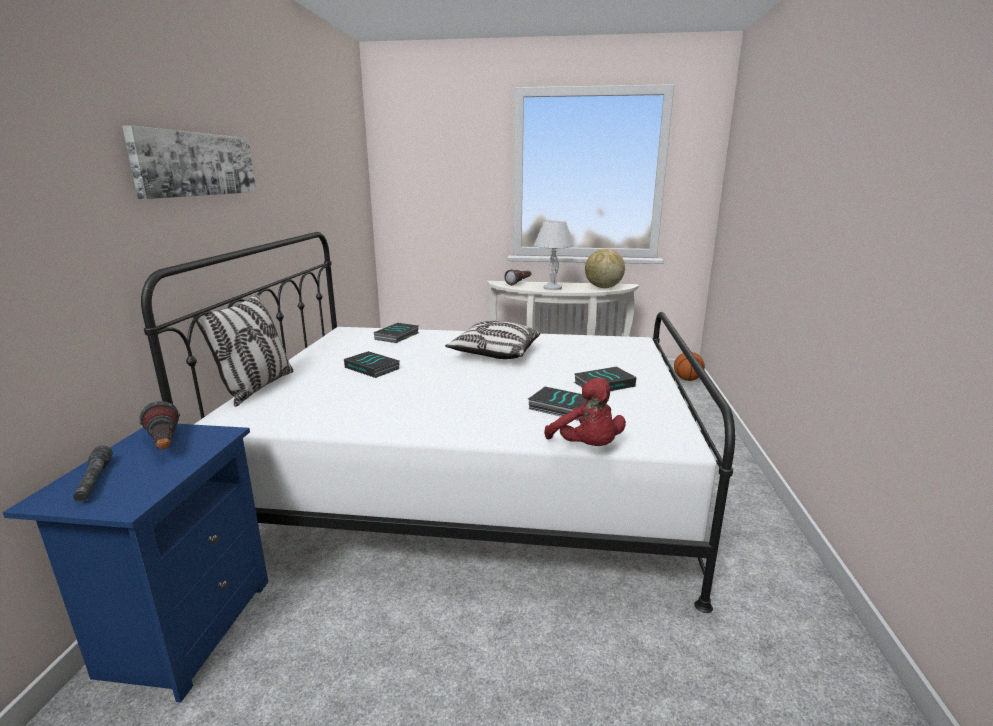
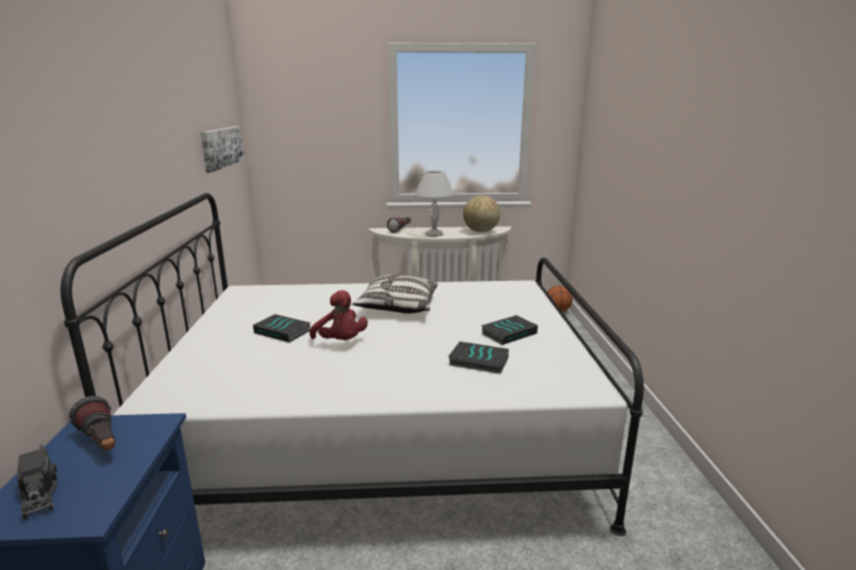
camera: 10 degrees left, 0 degrees up
(94, 481) = (39, 493): grey flashlight -> toy truck
(196, 164) = (97, 140): picture -> picture (221, 147)
(256, 387) = (168, 363): pillow -> none
(397, 336) = (295, 293): book -> none
(587, 447) = (514, 400): red plush toy -> red plush toy (341, 342)

